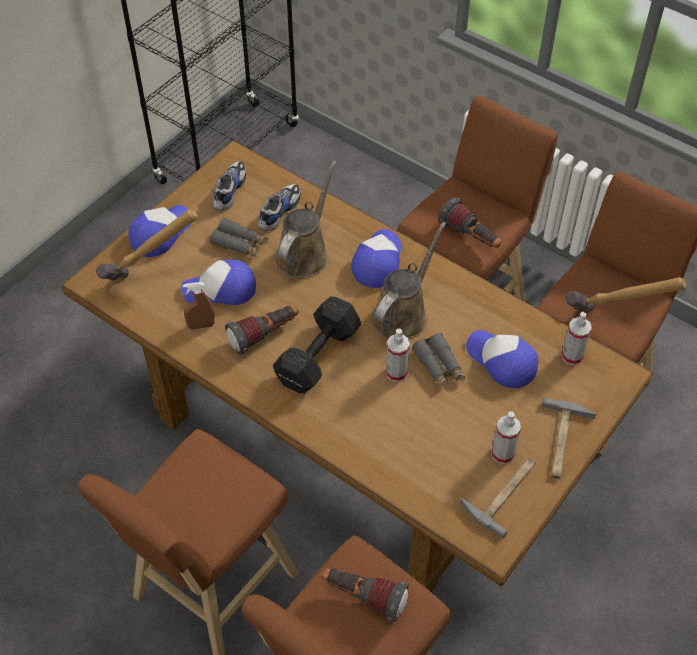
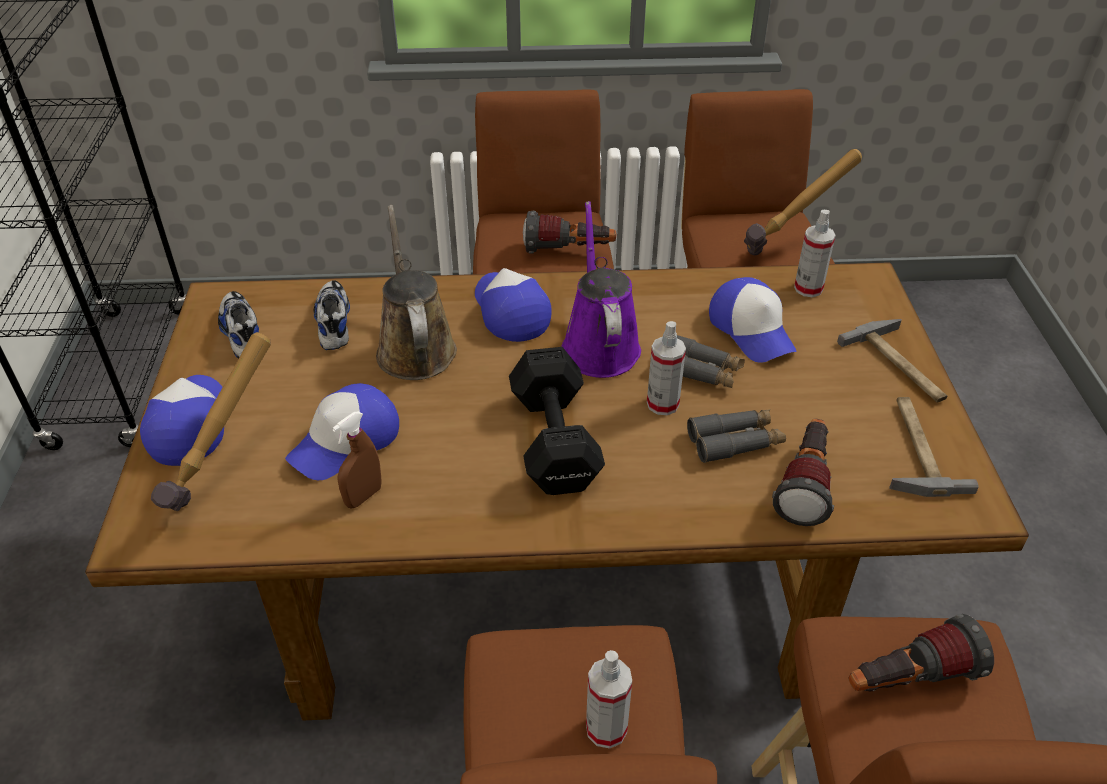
camera: 40 degrees left, 10 degrees down
(240, 243) = (318, 379): grey binoculars -> grey binoculars (735, 442)
(265, 335) = (462, 458): flashlight -> flashlight (804, 484)
(403, 314) = (599, 345): brown watering can -> purple watering can
(501, 361) = (752, 330): cap -> cap turned 120 degrees counterclockwise
(502, 454) = (865, 413): spray bottle -> spray bottle (606, 729)

